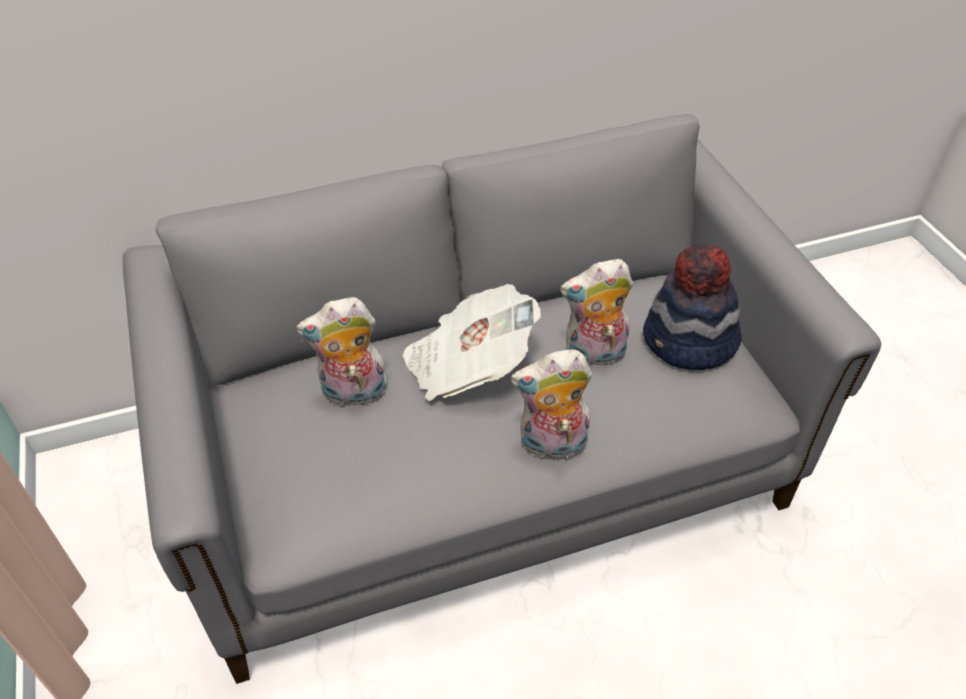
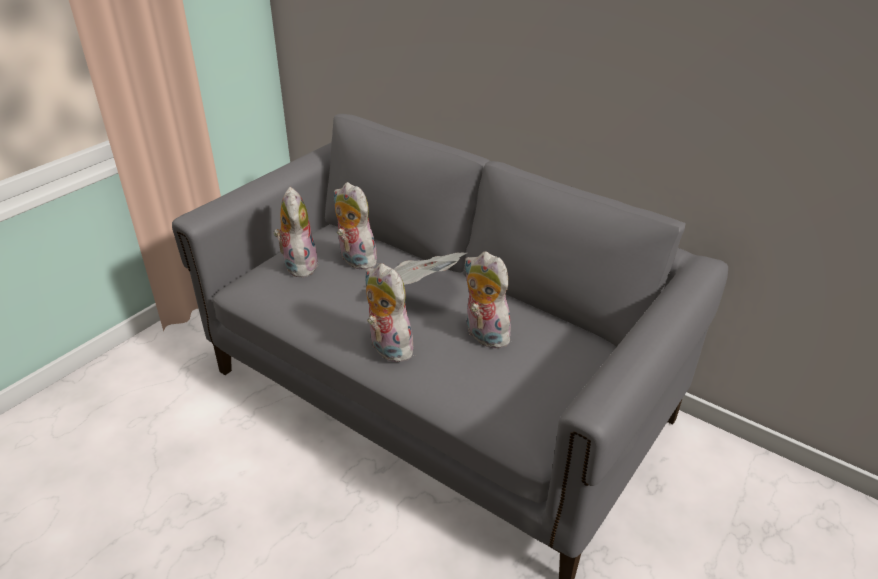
camera: 55 degrees right, 10 degrees down
(305, 455) = (298, 265): none -> plush toy
(689, 342) = (546, 374): hat -> none

